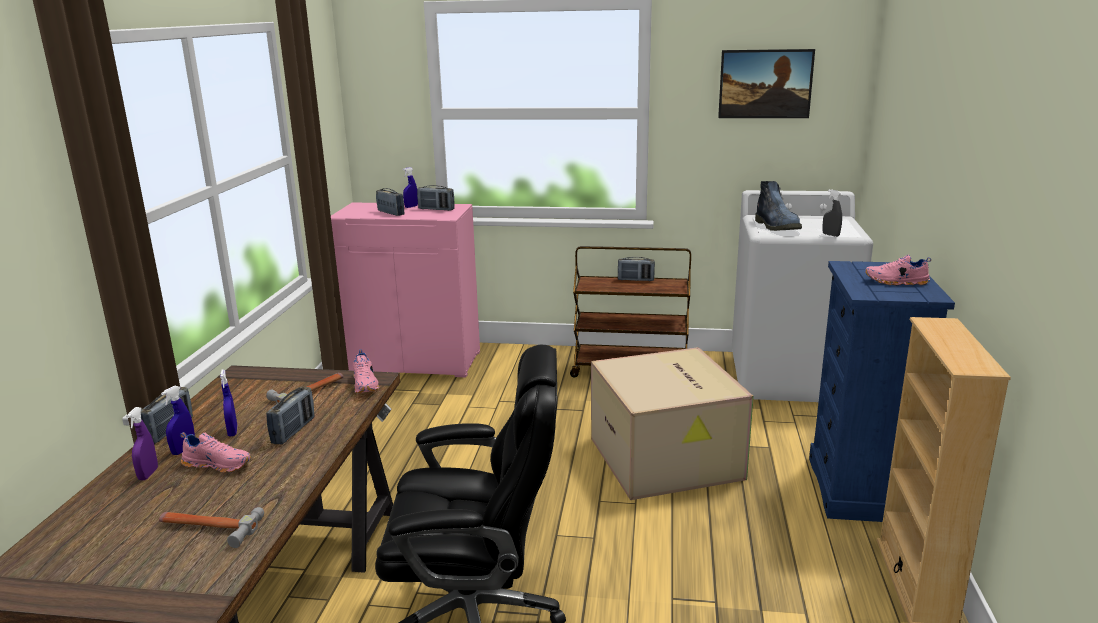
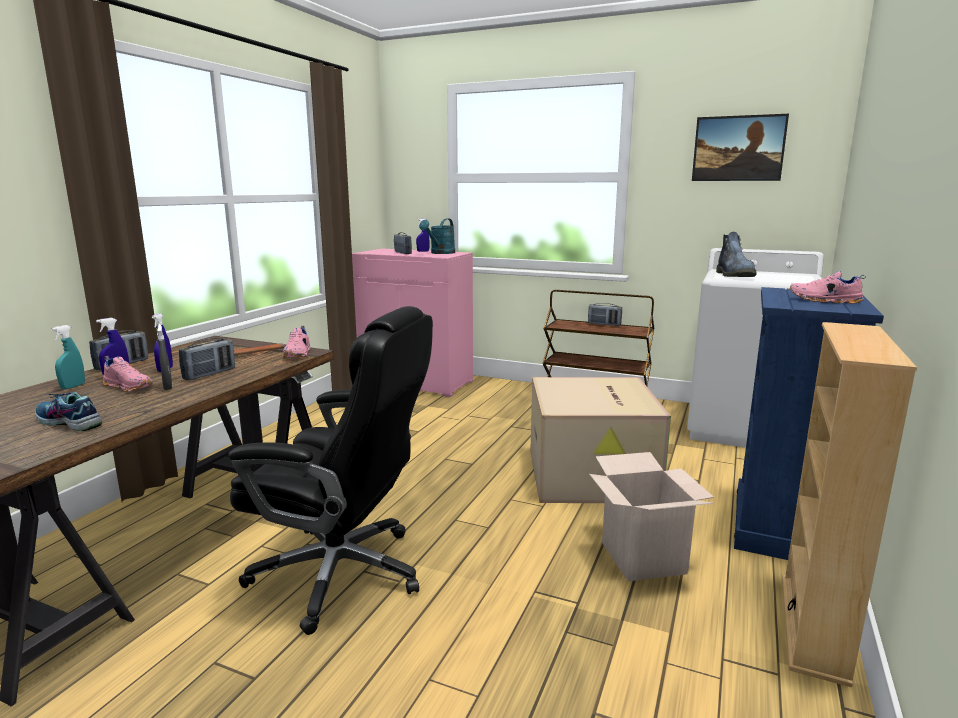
camera: 15 degrees right, 5 degrees down
(148, 474) = (73, 386): purple spray bottle -> turquoise spray bottle
(208, 528) = (68, 423): hammer -> shoe
(436, 209) = (440, 253): radio -> turquoise watering can
(753, 543) = (643, 558): none -> cardboard box
(830, 235) = (785, 282): grey spray bottle -> grey spray bottle (168, 387)

